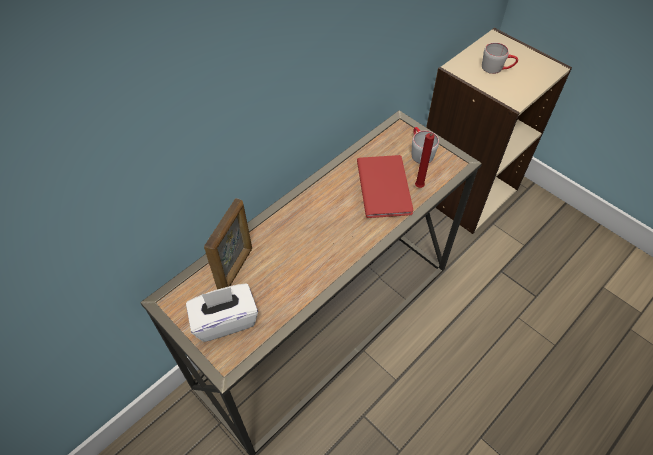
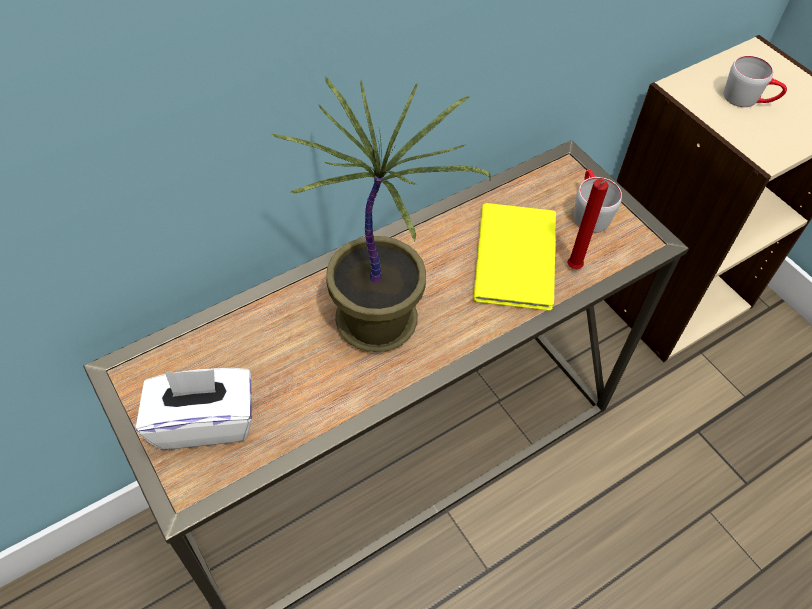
camera: 10 degrees right, 0 degrees up
(236, 268) = (245, 342): picture frame -> none
(314, 240) = (380, 321): none -> potted plant
(385, 185) = (519, 255): red book -> yellow book

